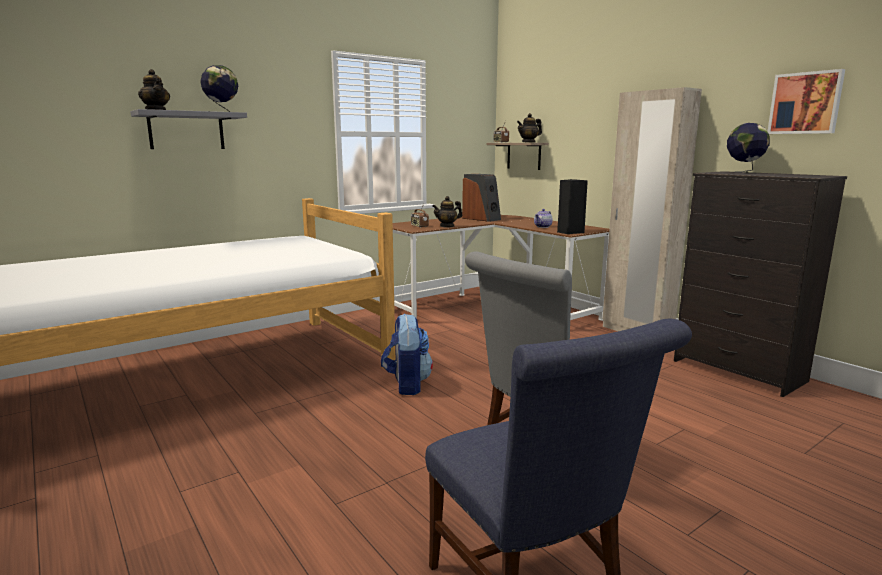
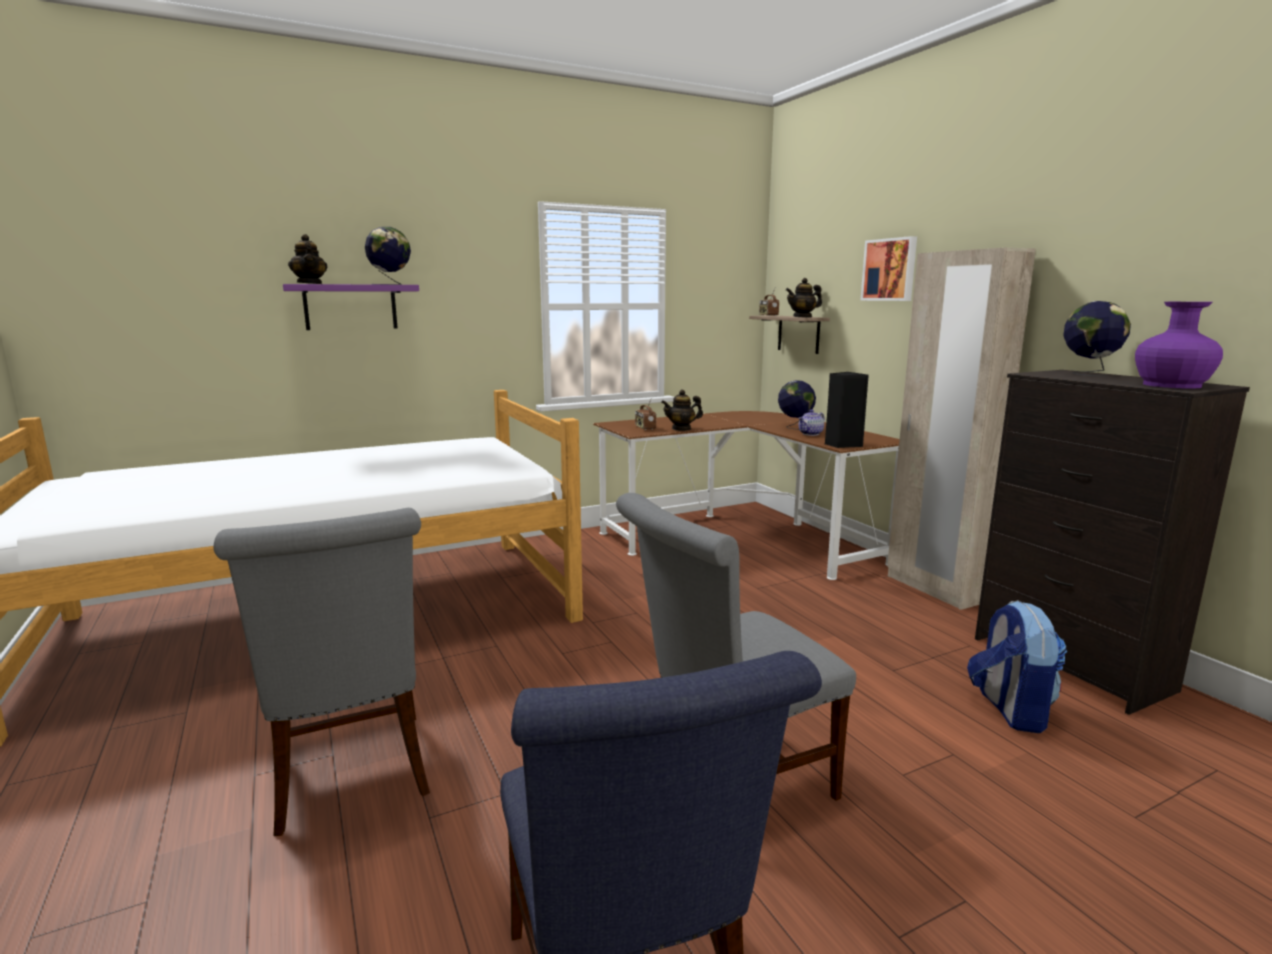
camera: 10 degrees right, 0 degrees up
(186, 131) = (350, 307): grey shelf -> purple shelf
(261, 484) = (352, 777): none -> grey chair
(406, 384) = (588, 646): backpack -> backpack (1010, 709)
(481, 219) = (735, 418): speaker -> none
(528, 223) = (795, 427): none -> globe
(802, 175) = (1171, 385): none -> purple vase
(805, 103) = (1190, 273): picture -> picture (890, 270)

